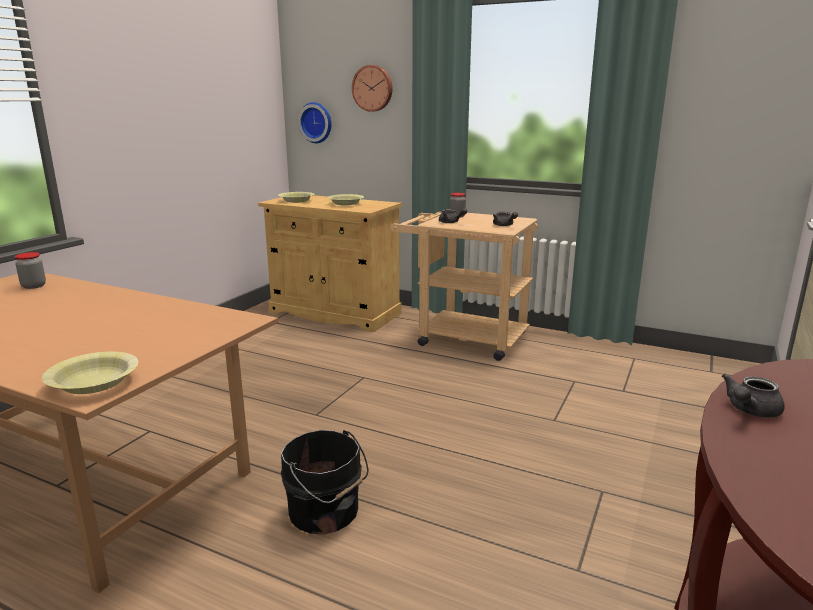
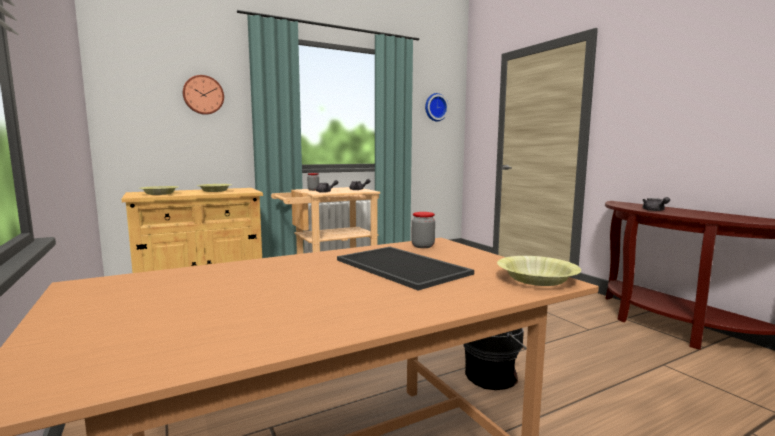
camera: 55 degrees left, 10 degrees down
(33, 286) = (150, 283): jar -> jar (423, 246)
(118, 330) = (404, 267): none -> tray
(316, 122) = (136, 123): wall clock -> wall clock (435, 107)

